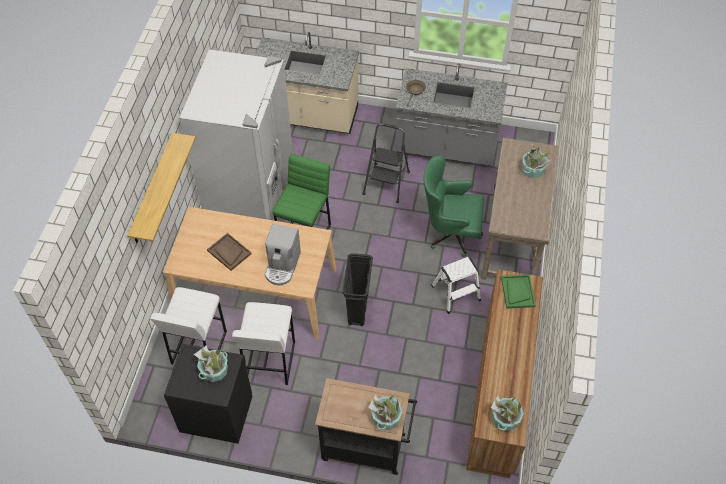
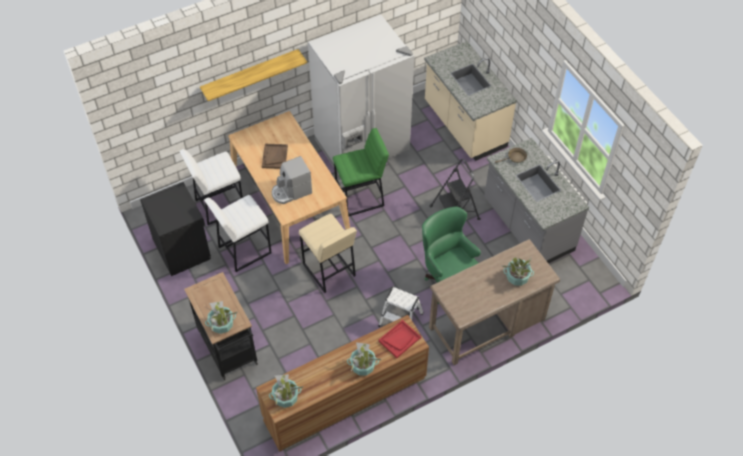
camera: 50 degrees right, 0 degrees up
(214, 370) = (178, 211): potted plant -> potted plant (363, 366)
(358, 310) = (329, 270): black trash can -> beige stool
(517, 292) = (399, 339): green tray -> red tray

